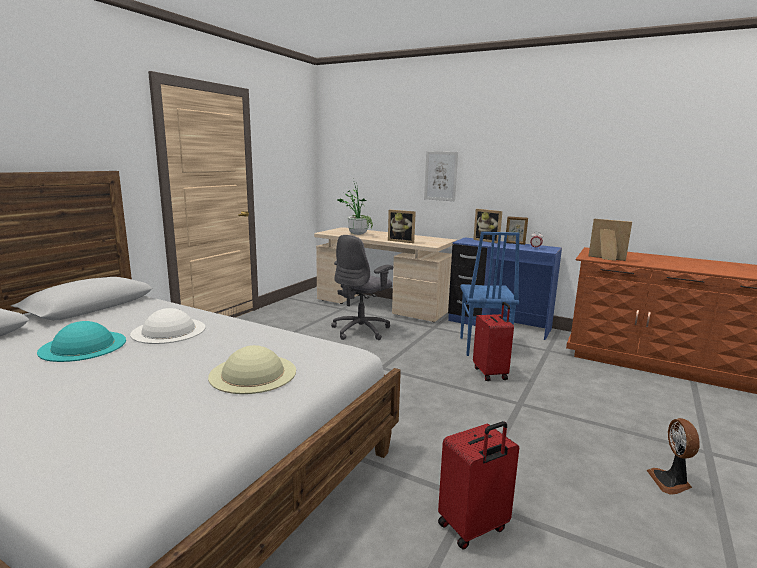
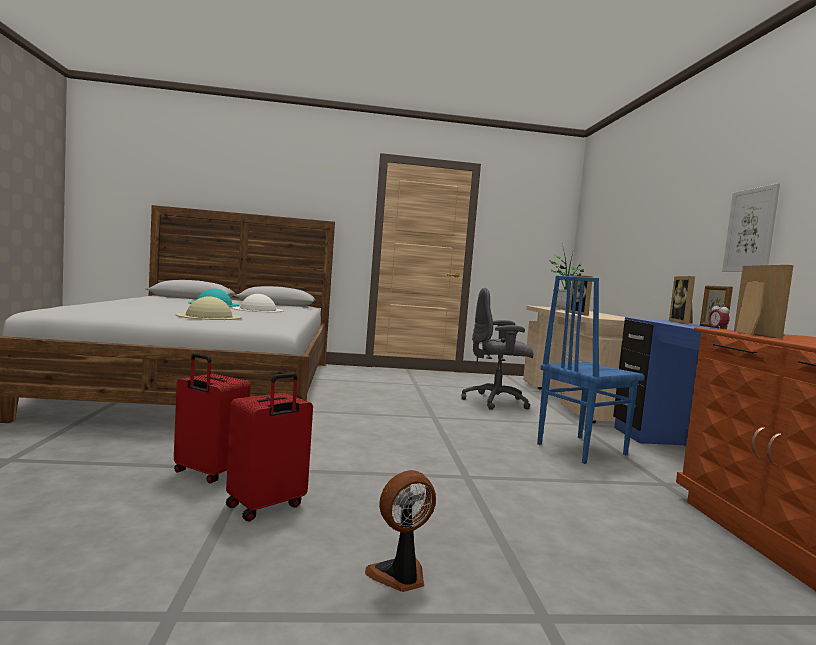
camera: 55 degrees right, 10 degrees down
(440, 176) = (659, 238): picture -> picture (750, 230)
(491, 373) = (516, 458): red suitcase -> red suitcase (266, 506)

